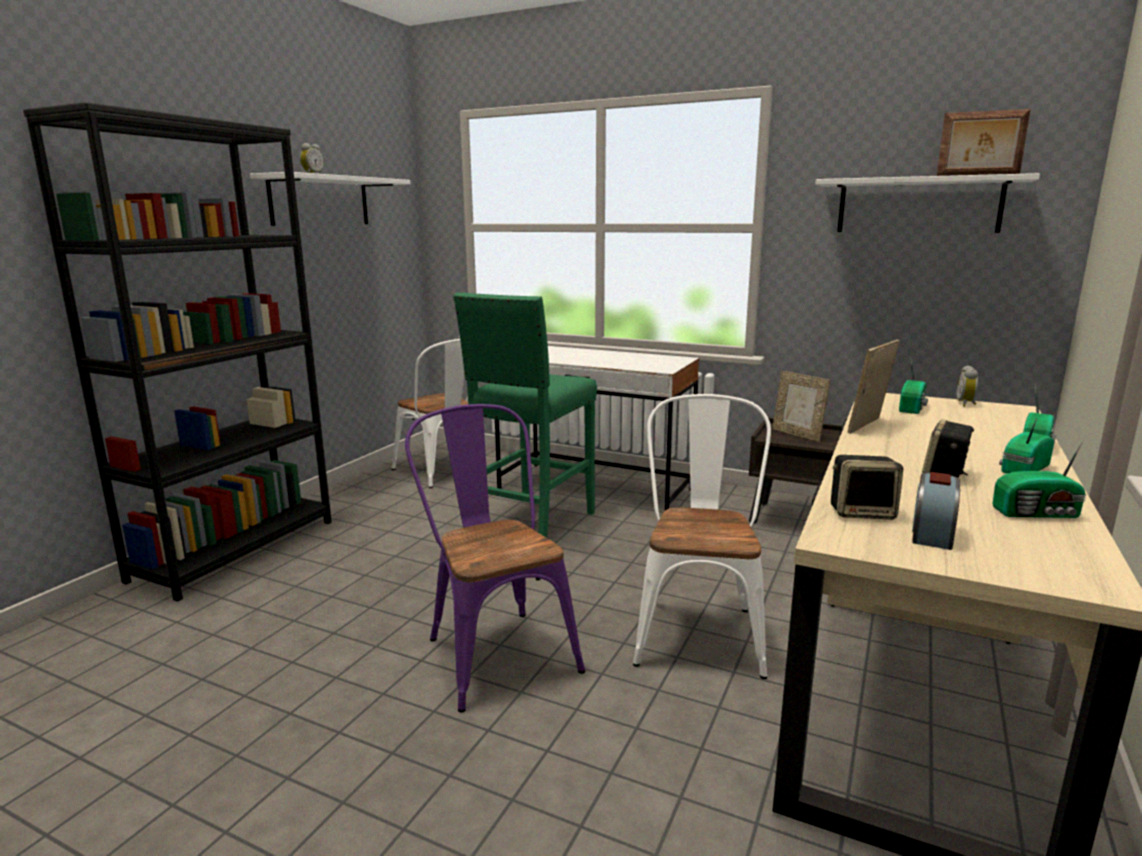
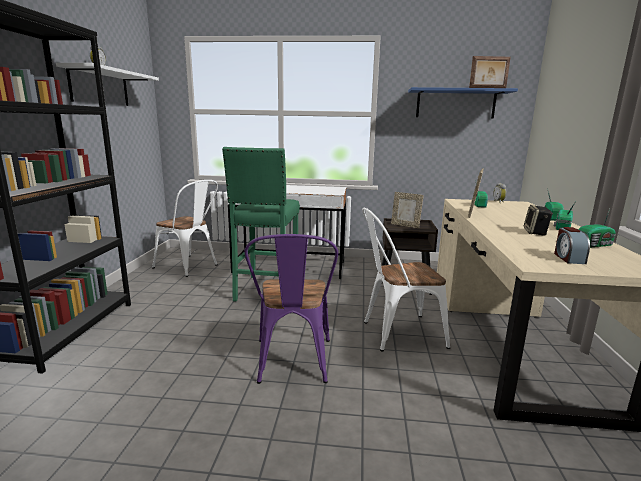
camera: 20 degrees left, 0 degrees up
(495, 649) = (293, 364): purple chair -> purple chair turned 135 degrees counterclockwise
(699, 629) = (396, 333): white chair -> white chair turned 90 degrees counterclockwise
(862, 512) = (527, 252): speaker -> none
(918, 205) = (455, 104): white shelf -> blue shelf

